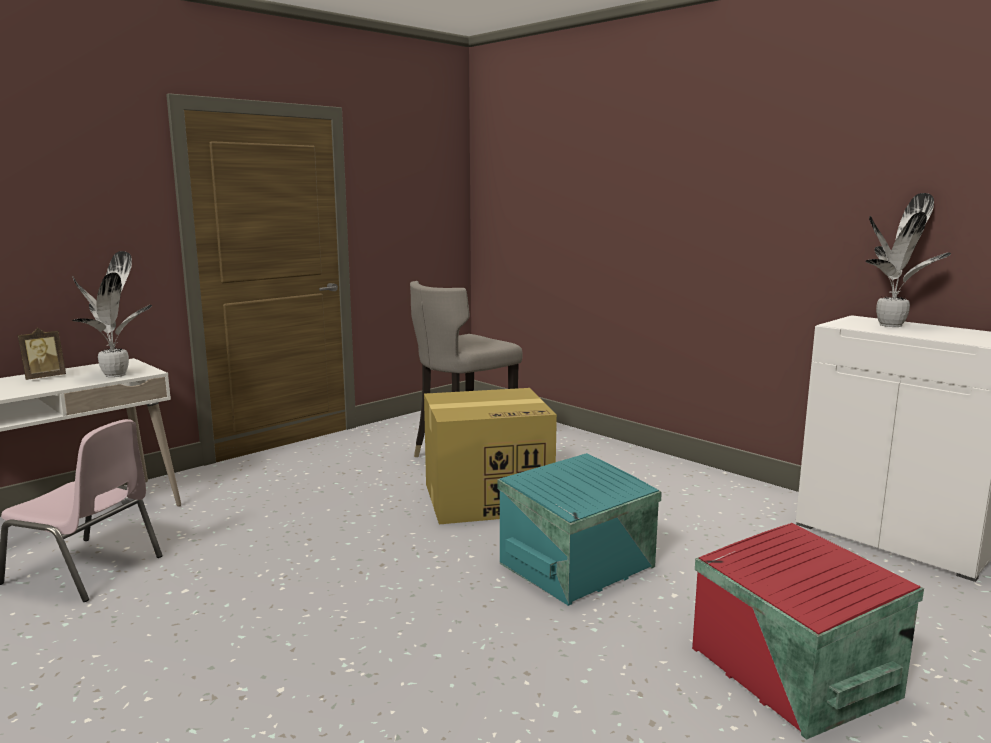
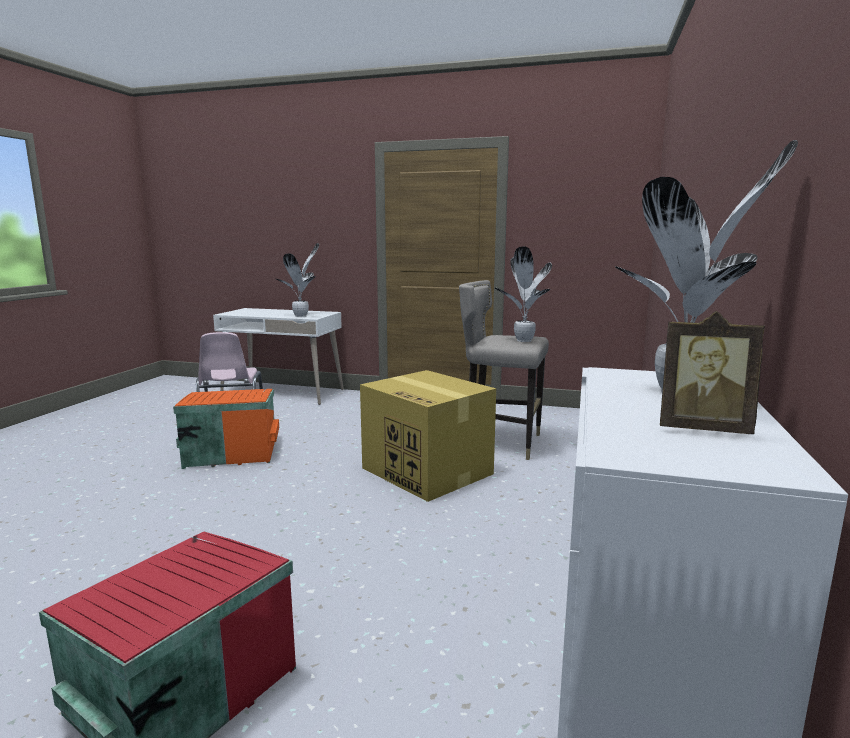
camera: 60 degrees right, 0 degrees up
(44, 377) = (283, 312): picture frame -> picture frame (702, 428)
(266, 590) = (231, 452): none -> orange storage box
(484, 339) = (523, 341): none -> potted plant
(579, 565) = (335, 534): turquoise storage box -> none

